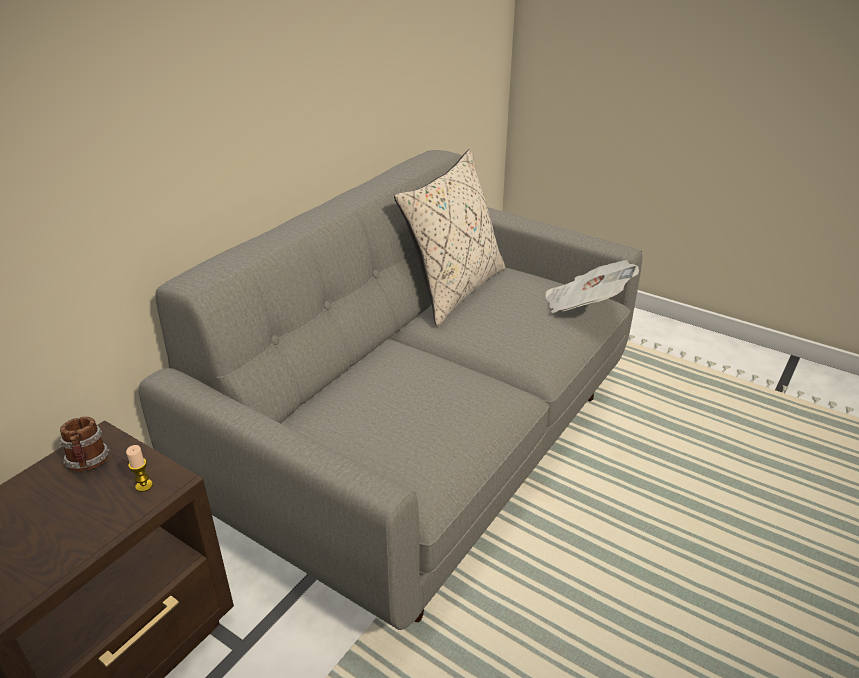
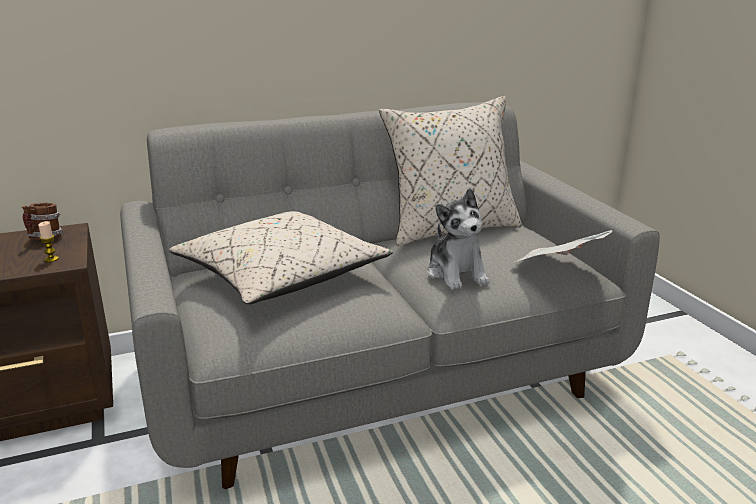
camera: 35 degrees right, 10 degrees down
(383, 401) = (280, 276): none -> beige pillow
(520, 338) = (456, 273): none -> plush toy

